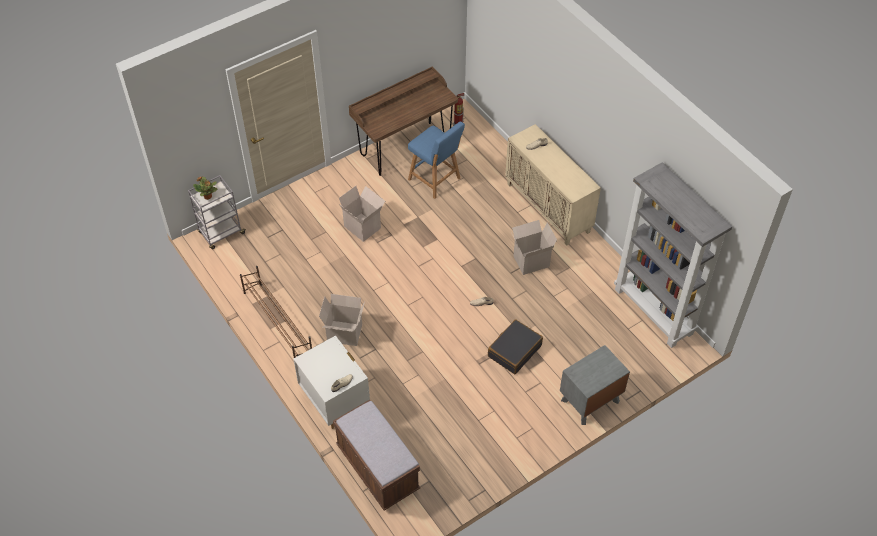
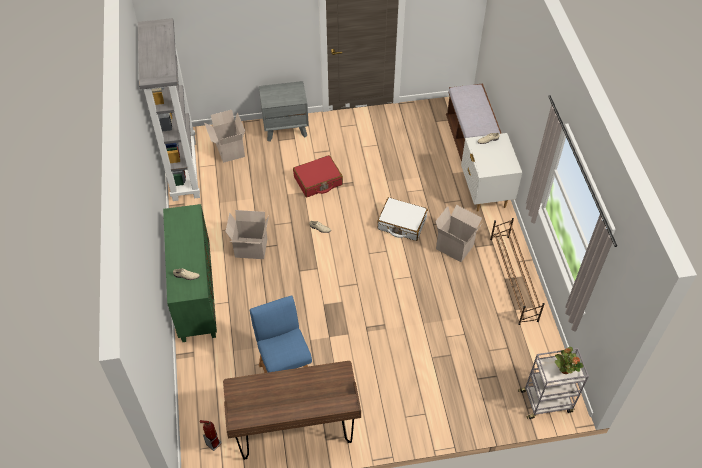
camera: 155 degrees left, 0 degrees up
(363, 227) = (390, 347): cardboard box -> cardboard box (229, 150)
(406, 337) = (401, 224): none -> white suitcase
(514, 351) = (318, 181): black suitcase -> red suitcase
(549, 208) = (195, 294): beige cabinet -> green cabinet

